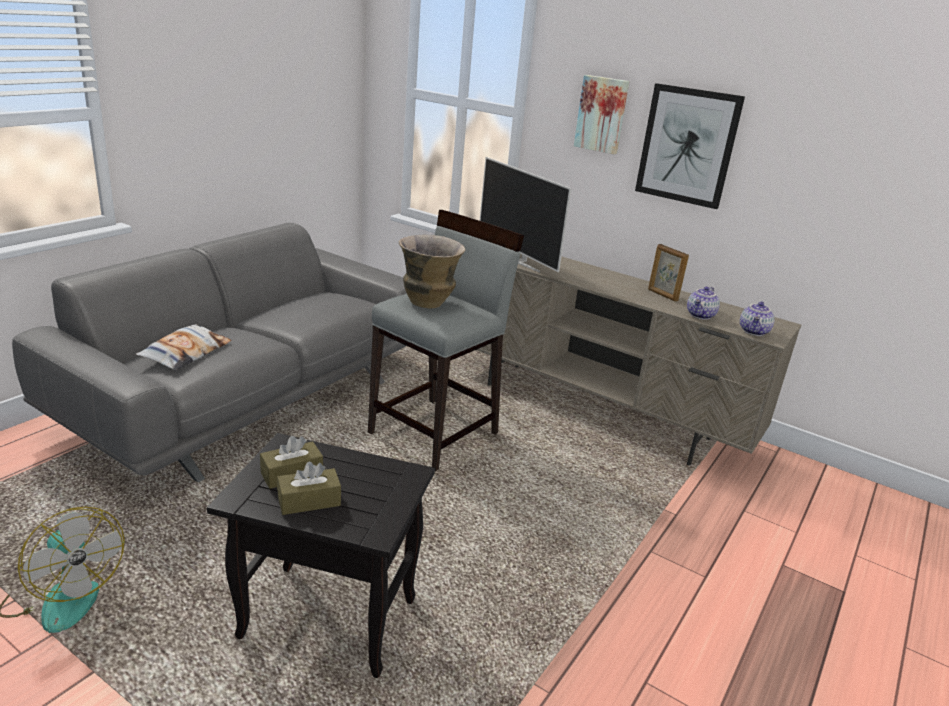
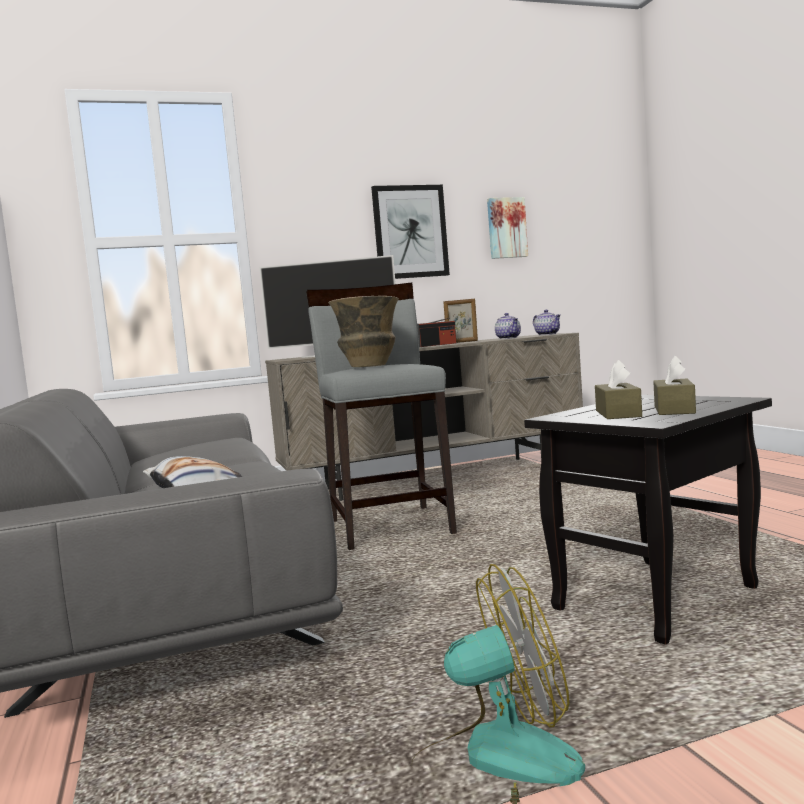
camera: 50 degrees left, 20 degrees down
(602, 114) = (329, 221): picture -> picture (506, 228)
(616, 290) = (436, 345): none -> radio

